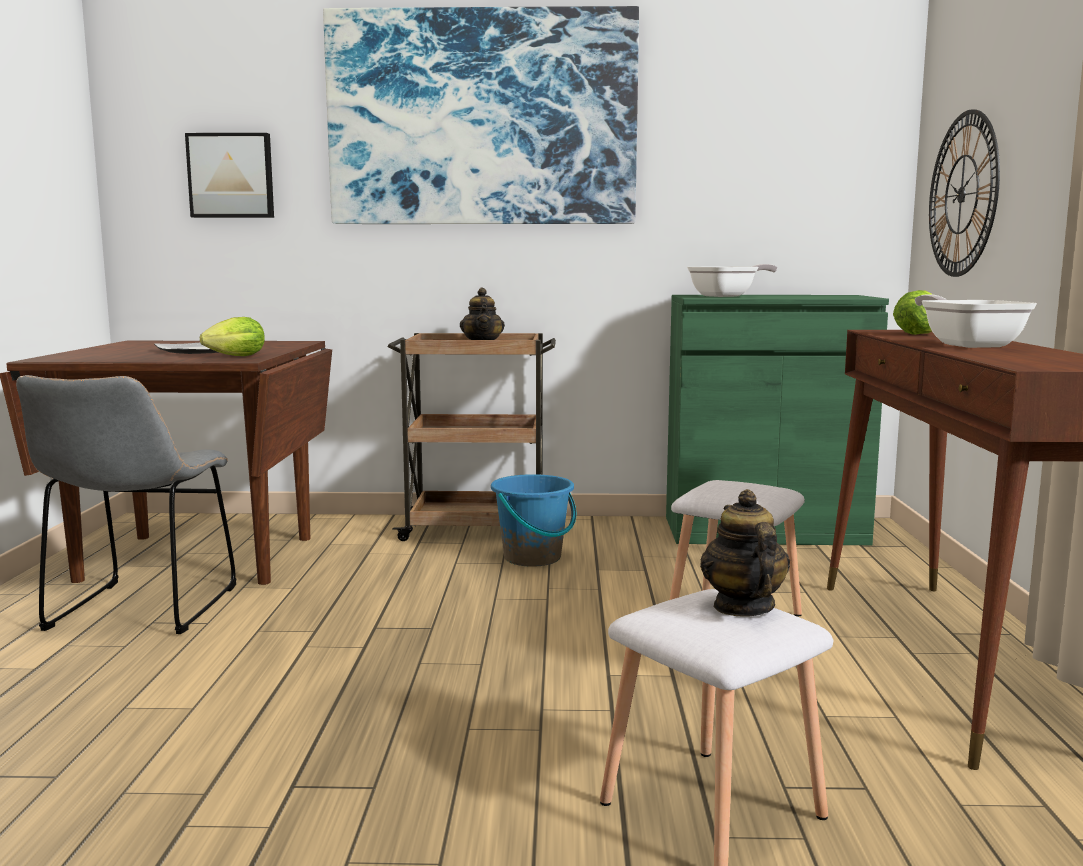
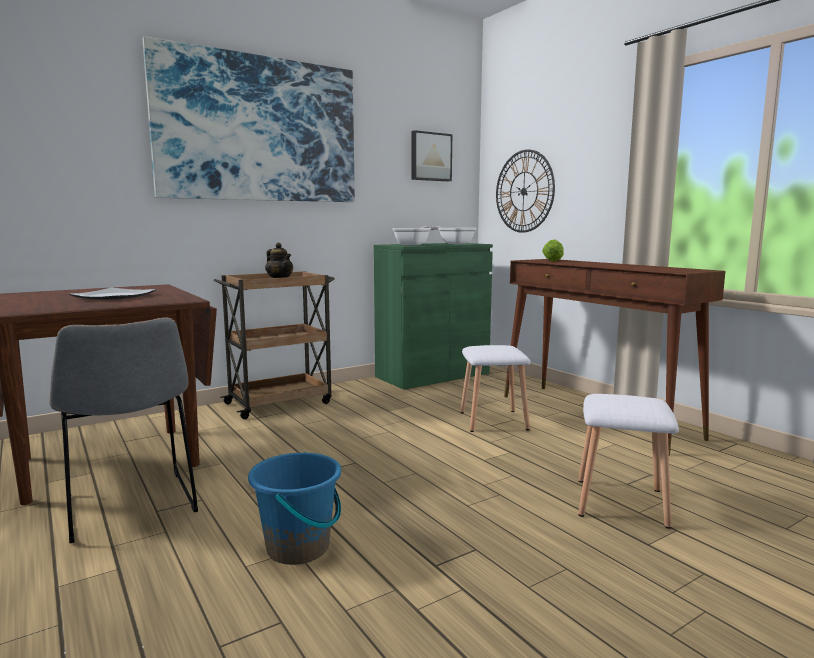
camera: 35 degrees left, 0 degrees up
(231, 176) = (64, 157): picture -> picture (430, 157)
(233, 357) = (166, 298): lettuce -> none
(533, 558) = (342, 412): blue bucket -> blue bucket (298, 548)
(742, 607) = (629, 397): teapot -> none
(967, 344) = (601, 264): frying pan -> frying pan (454, 243)

